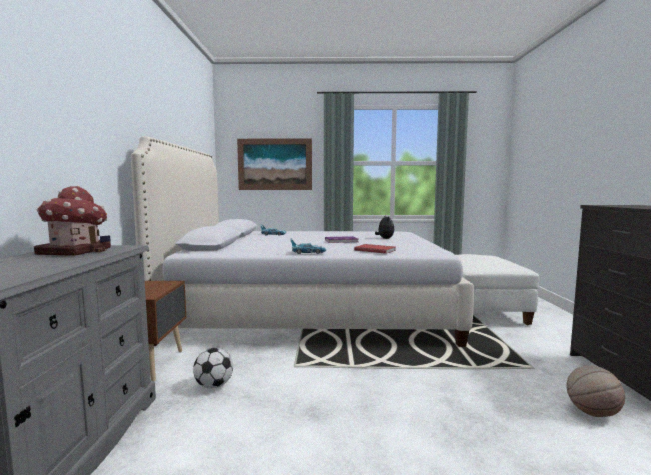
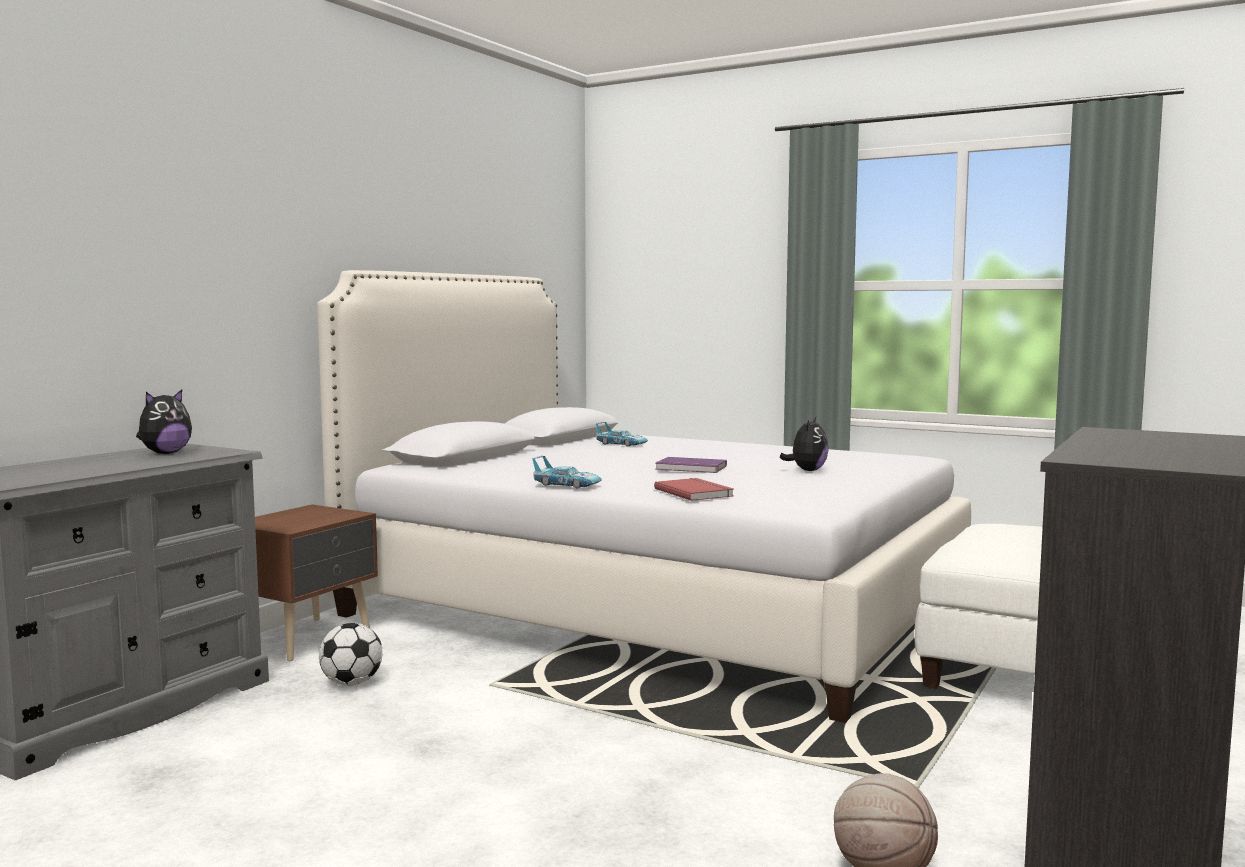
camera: 30 degrees right, 0 degrees up
(76, 251) = (165, 453): toy house -> plush toy
(275, 164) = (693, 290): picture -> none

